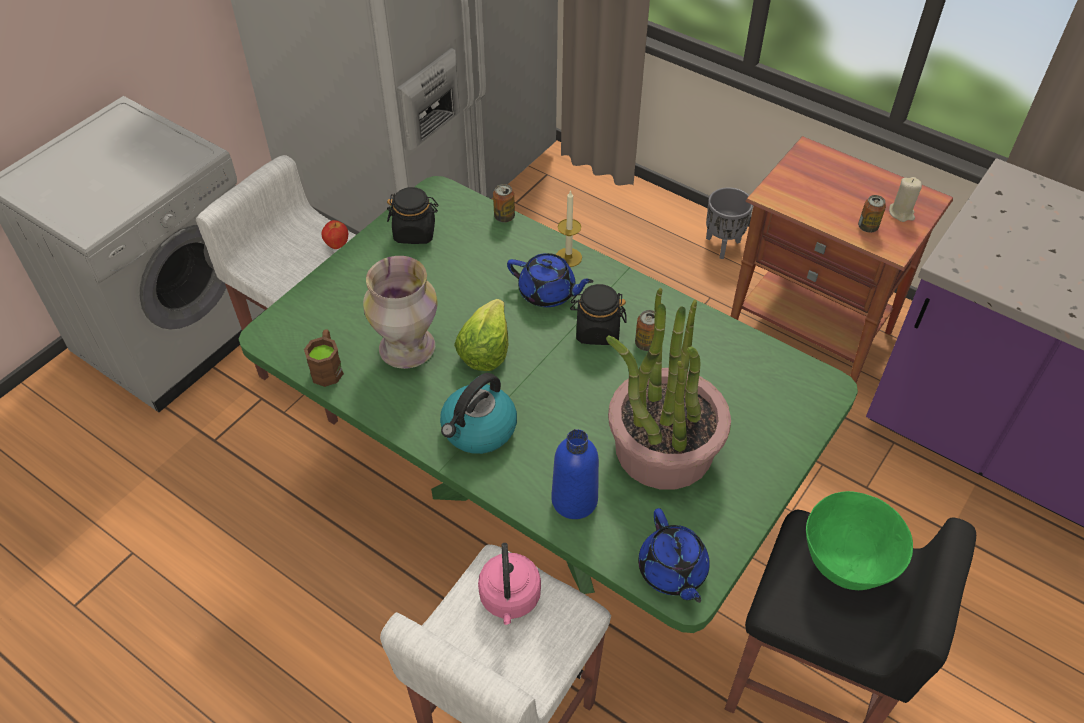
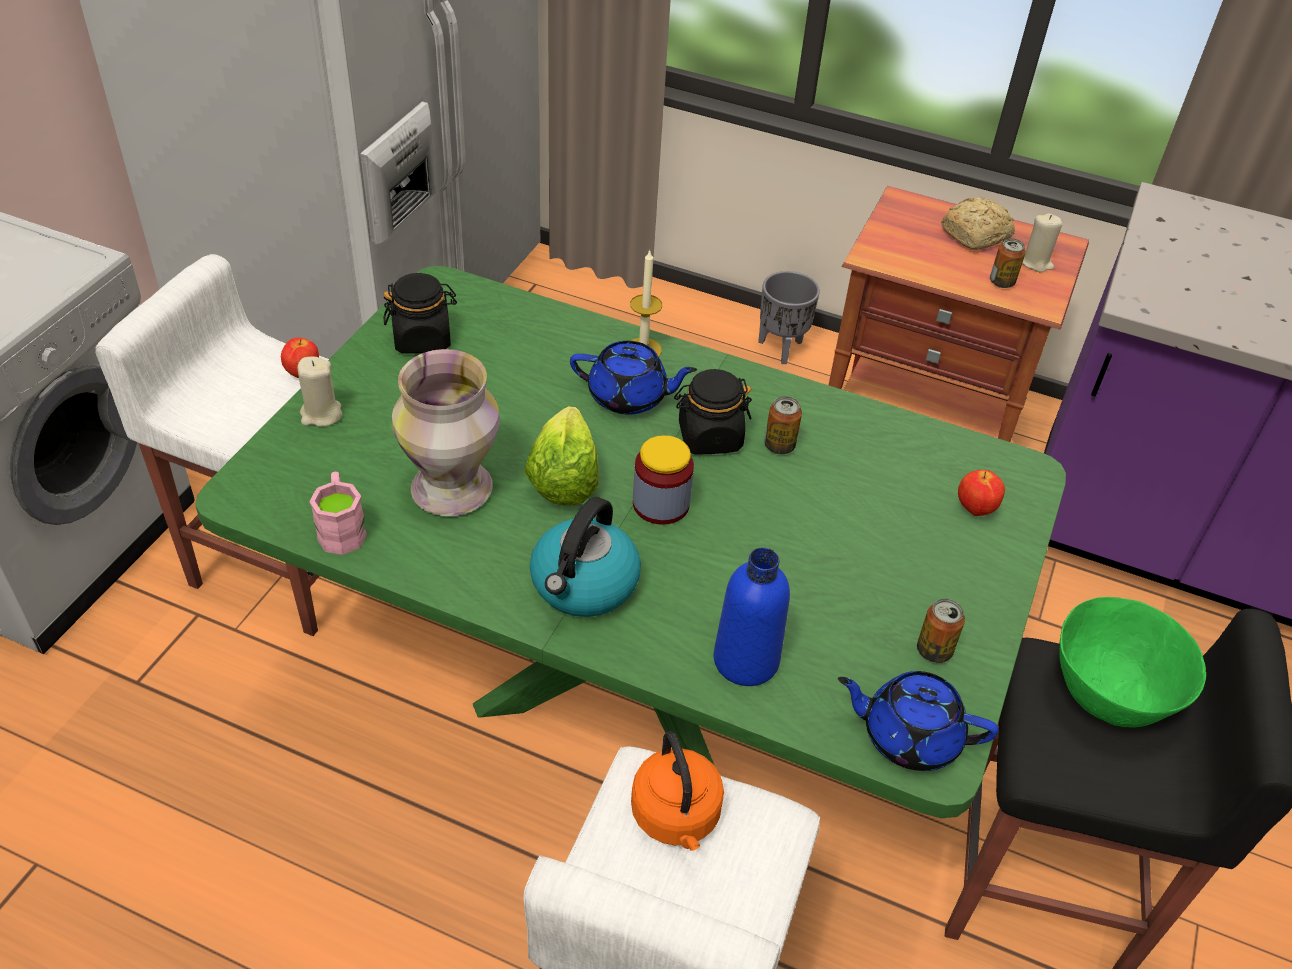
camera: 15 degrees left, 5 degrees down
(328, 367) = (341, 528): brown mug -> pink mug
(333, 282) = (321, 414): none -> beige candle
(504, 217) = (541, 308): can -> can (934, 650)
(510, 599) = (676, 818): pink kettle -> orange kettle
(548, 377) = (661, 504): none -> jar
(663, 449) = (844, 576): potted plant -> none
(672, 571) = (909, 736): blue teapot -> blue teapot turned 135 degrees clockwise
(776, 411) = (974, 509): none -> apple
(861, 185) = (977, 235): none -> bread

